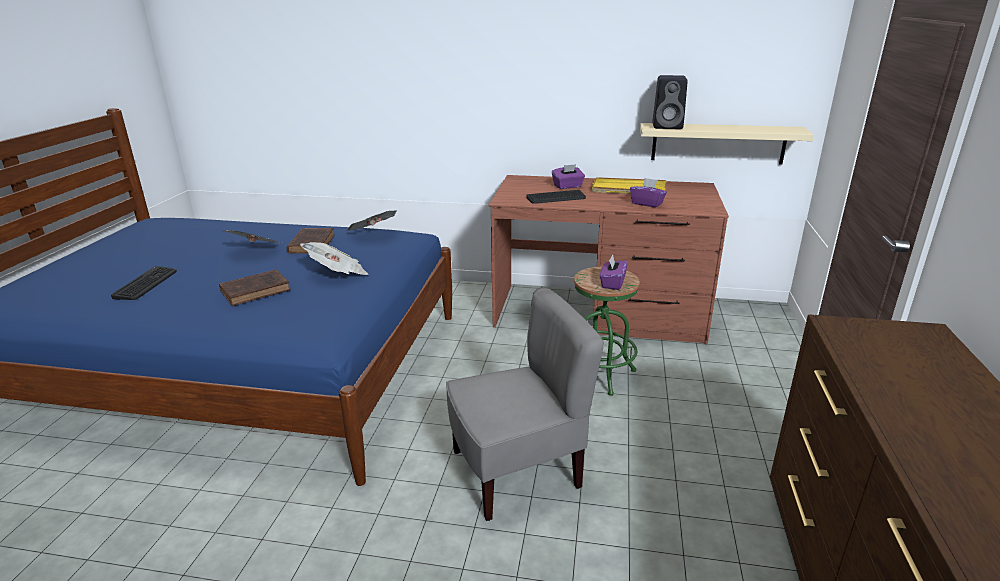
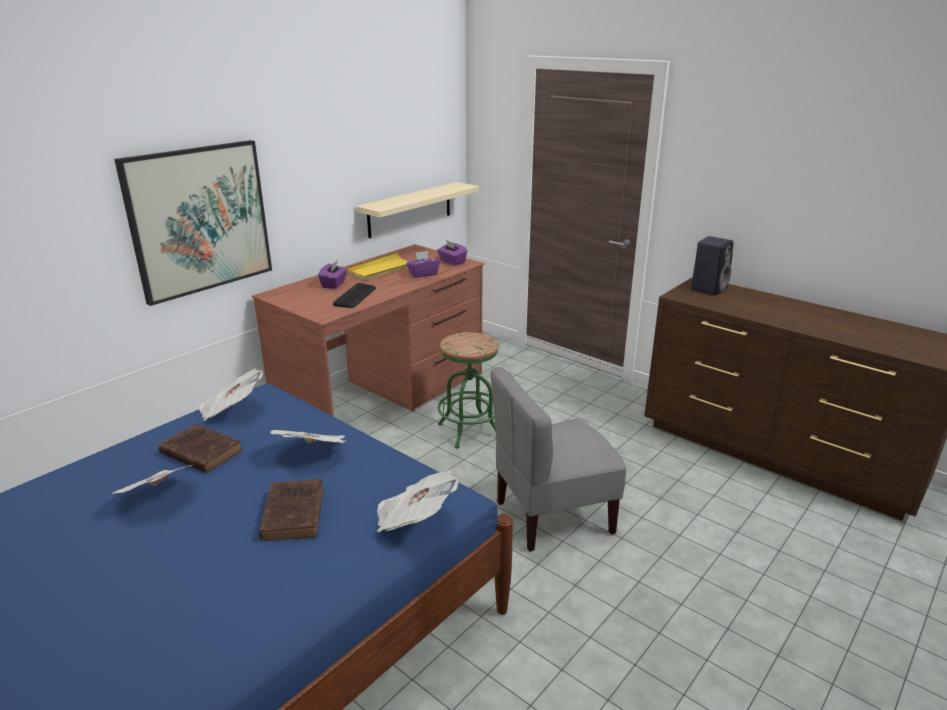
camera: 60 degrees left, 0 degrees up
(146, 284) = (136, 609): keyboard -> none
(271, 332) = (414, 519): none -> newspaper
(474, 99) = (199, 220): none -> picture
(517, 471) = (552, 516): grey chair -> grey chair turned 120 degrees counterclockwise
(612, 283) = (479, 344): purple tissue box -> purple tissue box (452, 262)
(668, 126) = (386, 203): black speaker -> black speaker (709, 288)

